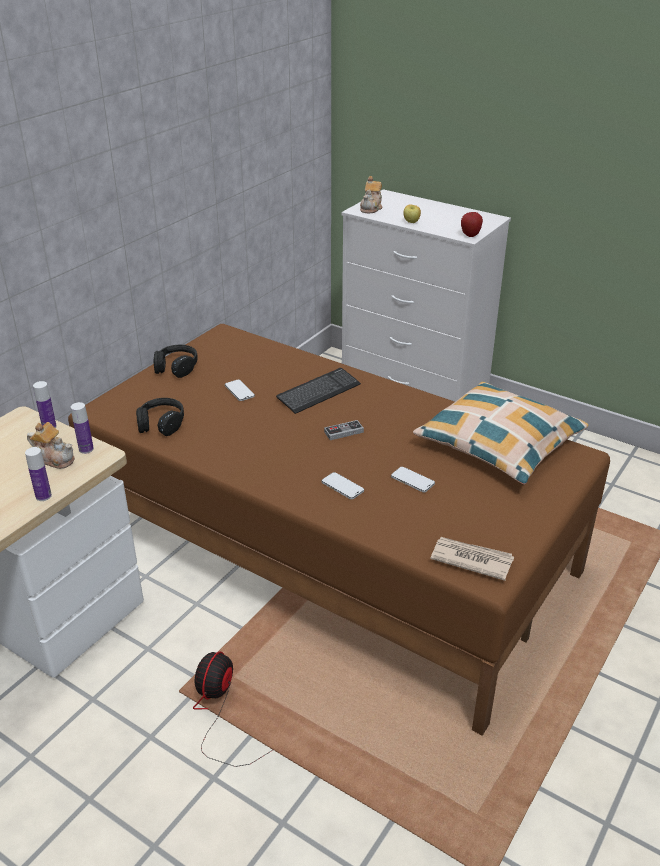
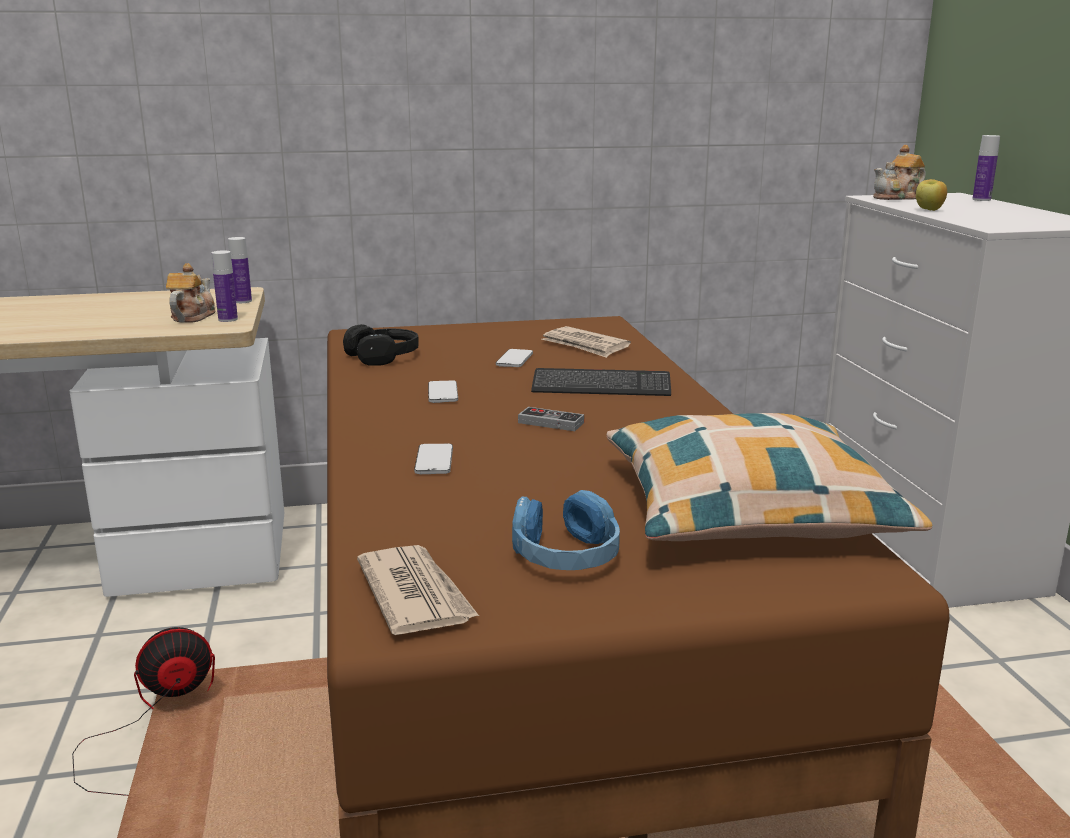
camera: 45 degrees right, 15 degrees down
(43, 496) = (119, 332): bottle -> bottle (981, 199)
(55, 458) = (192, 317): teapot -> teapot turned 150 degrees counterclockwise
(176, 367) = (495, 329): black headphones -> none
(253, 361) = (585, 345): none -> newspaper
(412, 480) = (531, 491): phone -> phone (442, 393)
(470, 235) = (1001, 227): apple -> none
(483, 507) = (565, 555): none -> blue headphones

